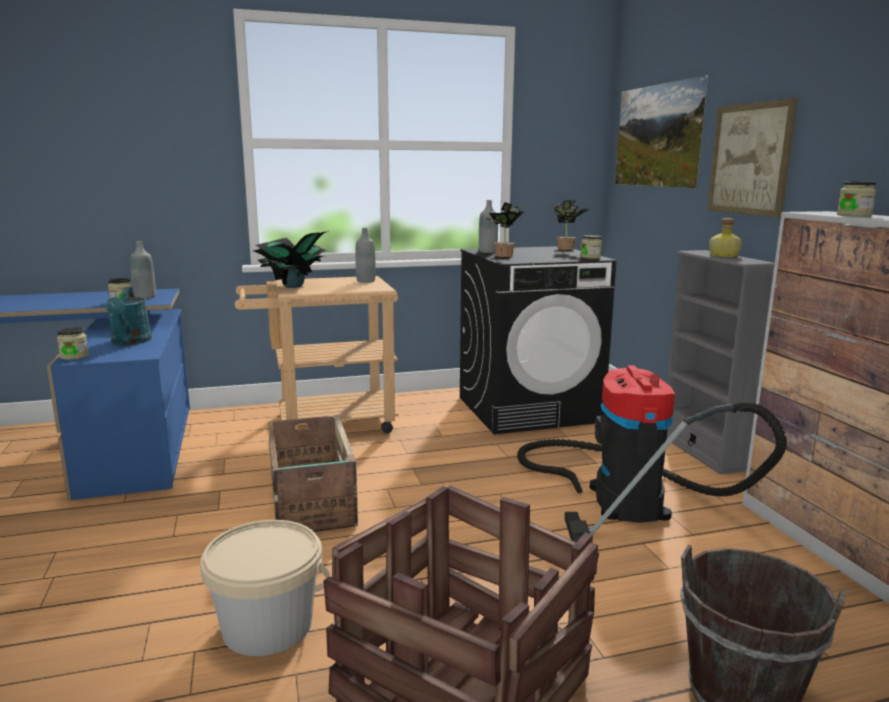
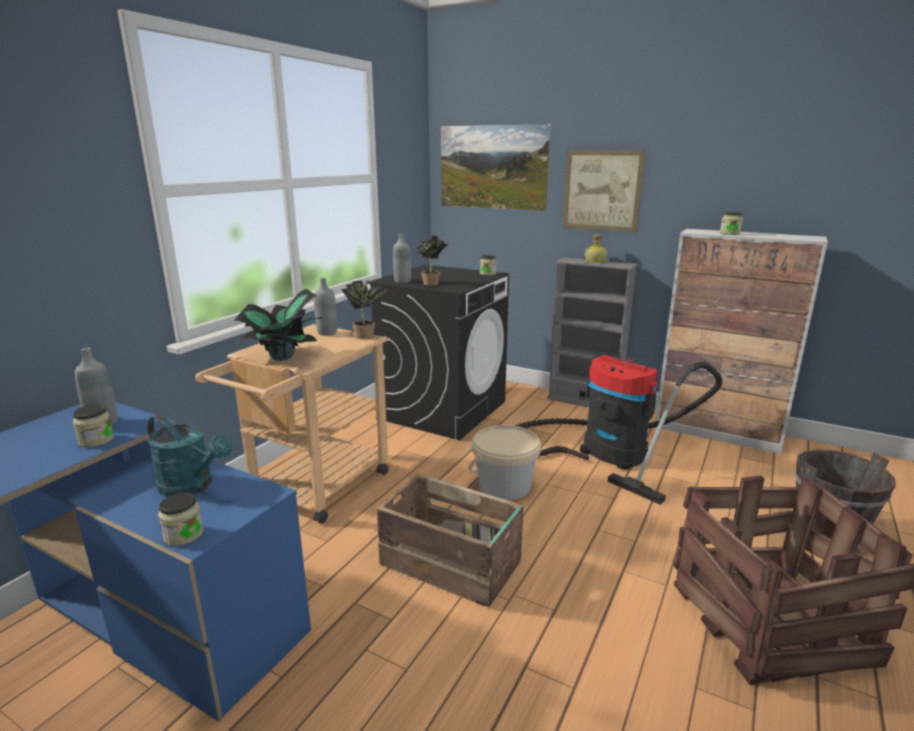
camera: 45 degrees left, 5 degrees up
(267, 626) = (620, 674): beige bucket -> beige bucket (504, 486)
(568, 249) = (442, 267): potted plant -> potted plant (367, 336)

